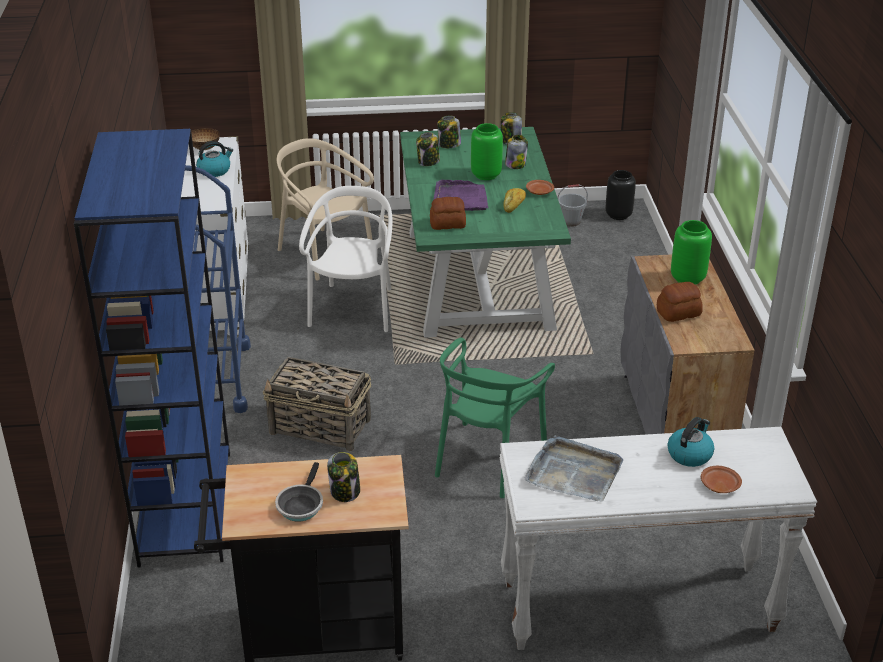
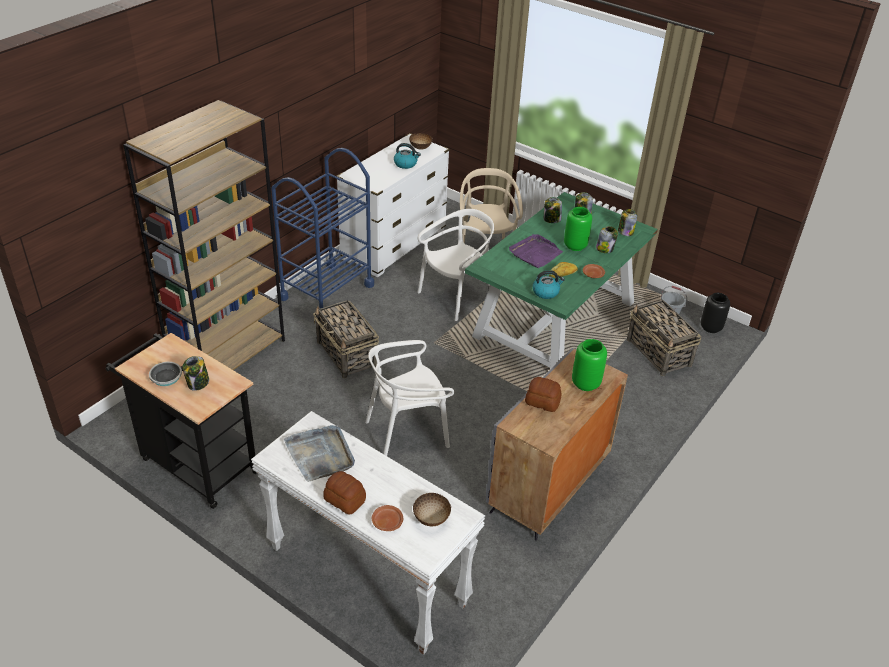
camera: 40 degrees right, 5 degrees up
(185, 507) = (228, 355): blue bookcase -> brown bookcase
(448, 224) = (503, 265): bread -> bread (344, 500)
(488, 459) = (407, 431): green chair -> white chair
(607, 259) = (659, 353): none -> basket
(690, 454) = (400, 491): kettle -> kettle (546, 292)
(748, 458) = (431, 519): none -> bowl

